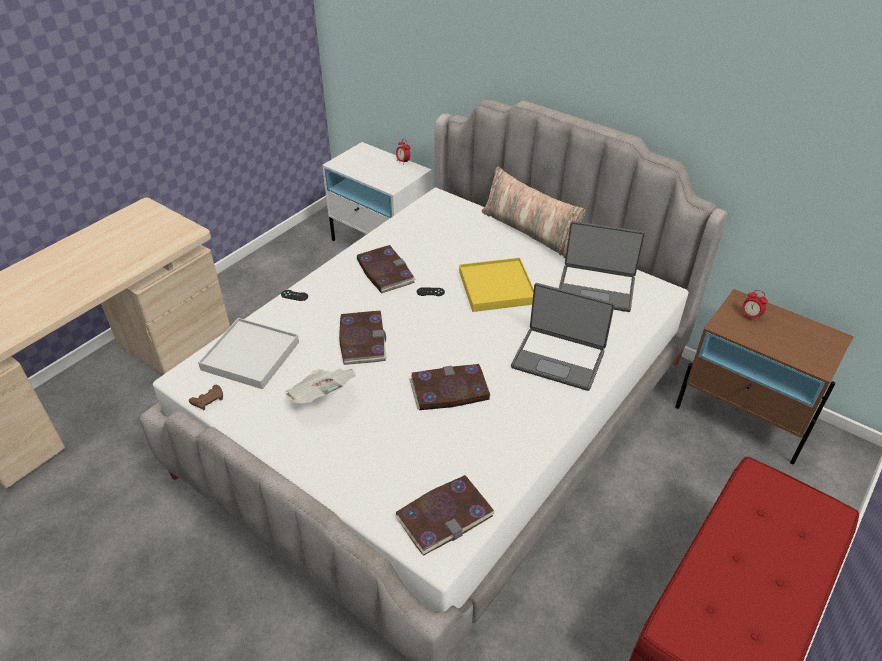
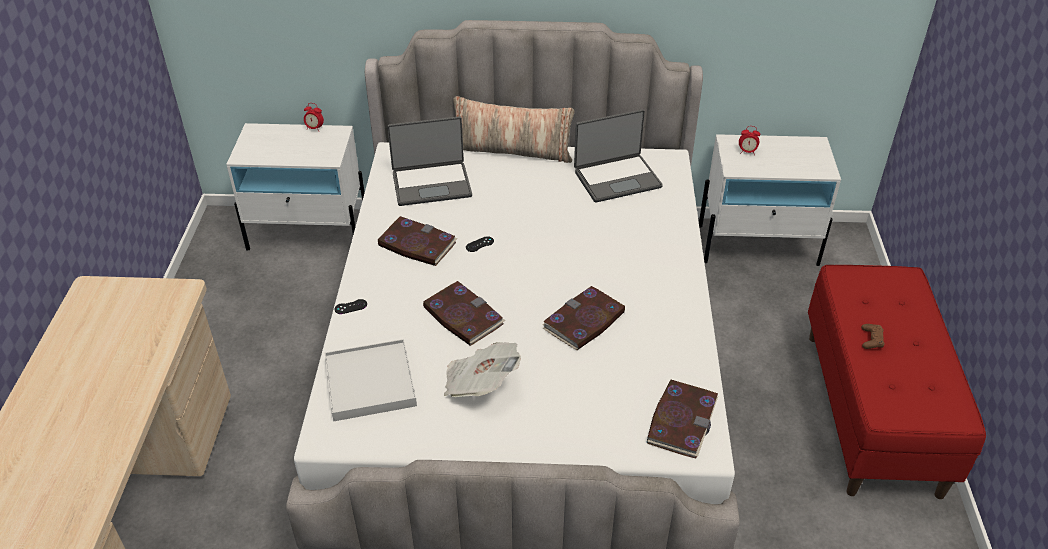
camera: 35 degrees left, 0 degrees up
(208, 400) = (374, 443): brown game controller -> brown game controller (871, 339)
(497, 288) = (534, 214): yellow tray -> none
(559, 358) = (644, 251): laptop -> laptop (431, 184)
(744, 416) = (758, 245): brown nightstand -> white nightstand

